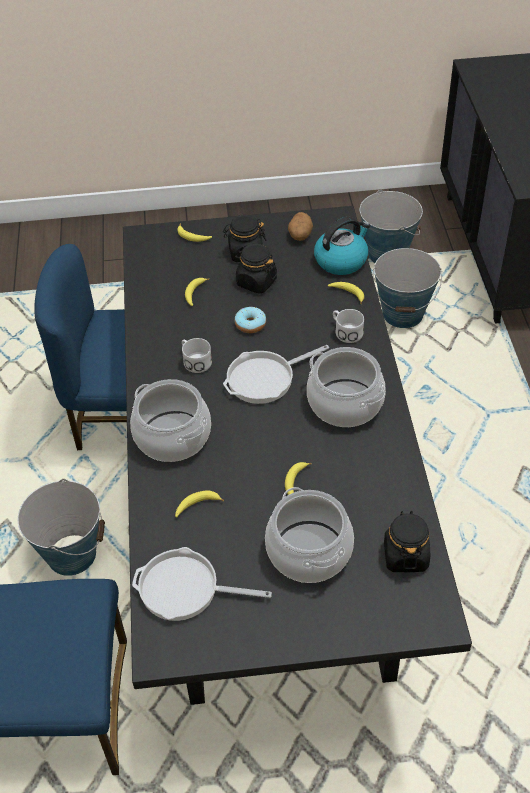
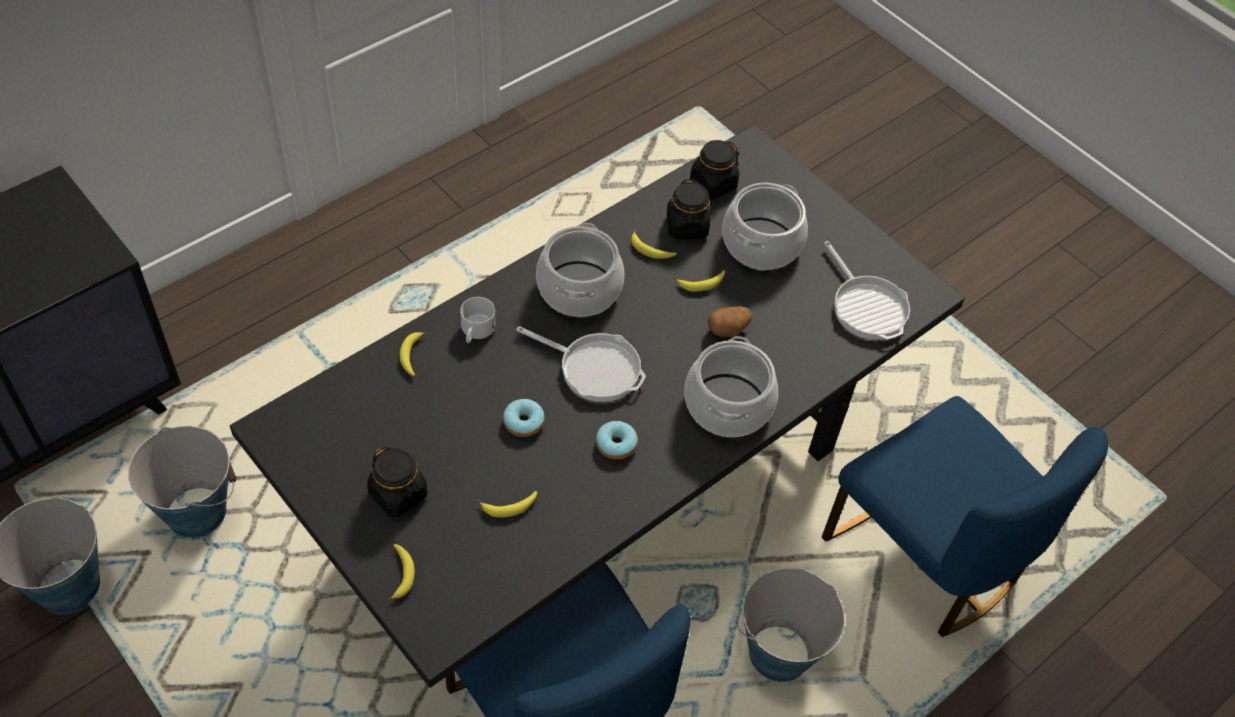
camera: 130 degrees left, 5 degrees up
(194, 361) = (616, 444): white mug -> donut
(197, 505) = (785, 342): banana -> banana (650, 250)
(256, 282) = (447, 454): black jar -> black jar (687, 226)
(300, 236) = (329, 452): potato -> potato (728, 329)
(341, 260) = (353, 388): kettle -> none

